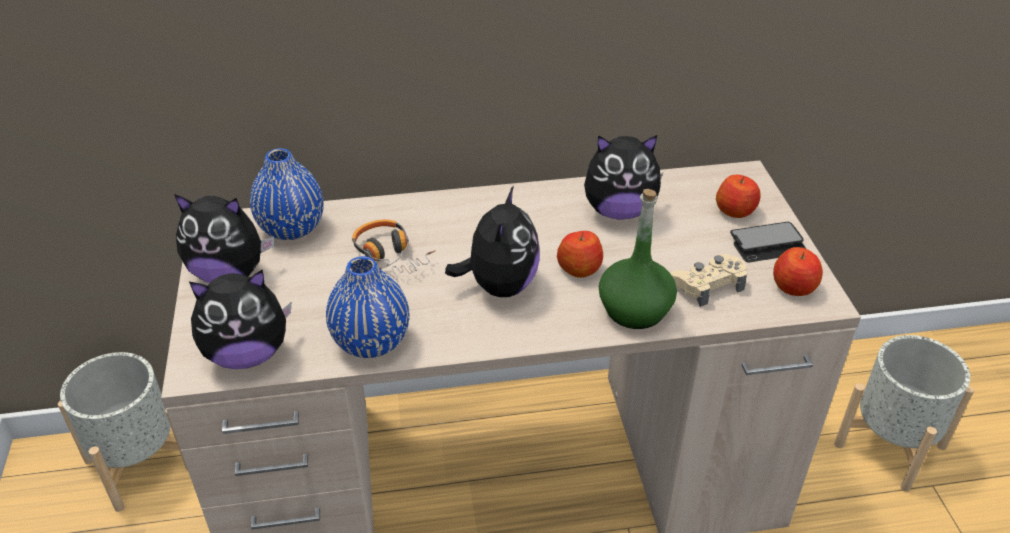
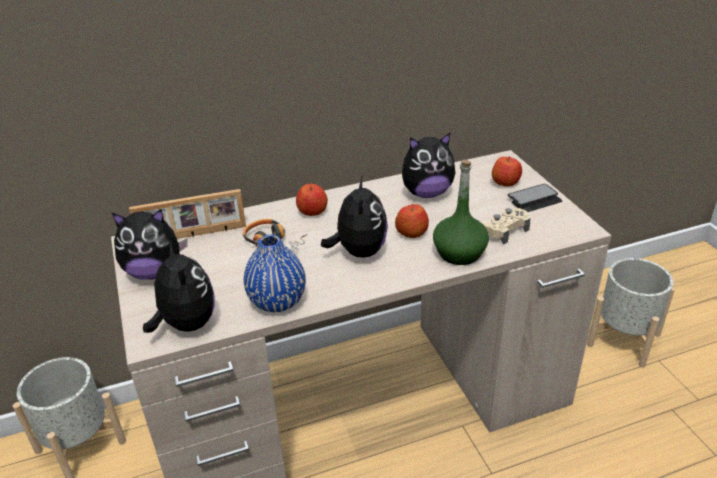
camera: 10 degrees left, 5 degrees down
(247, 354) = (186, 324): plush toy -> plush toy turned 90 degrees counterclockwise
(292, 228) = (193, 235): blue vase -> picture frame
(794, 287) = (561, 223): apple -> apple (312, 211)

